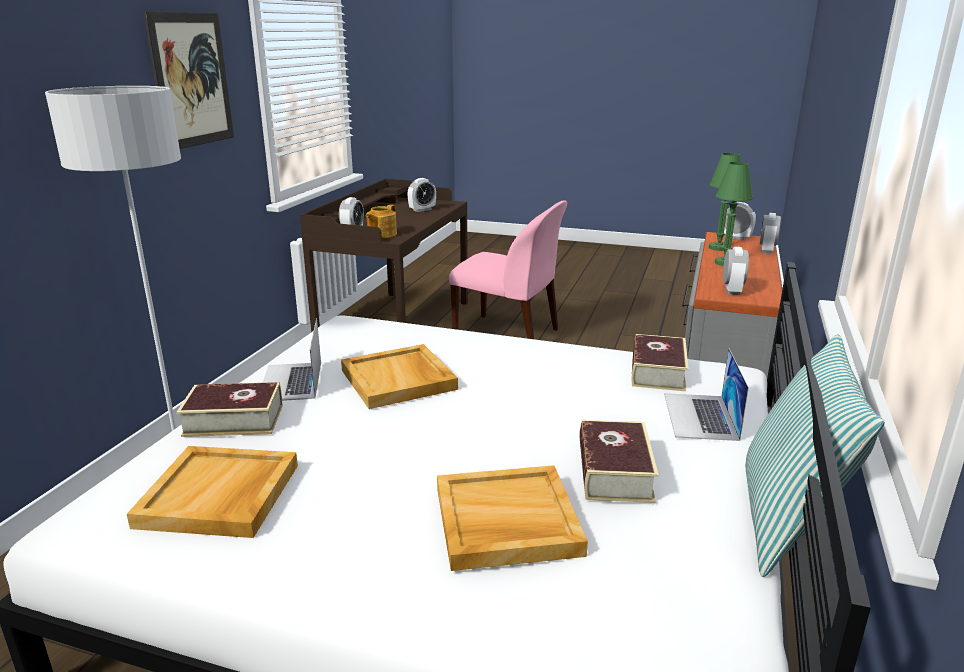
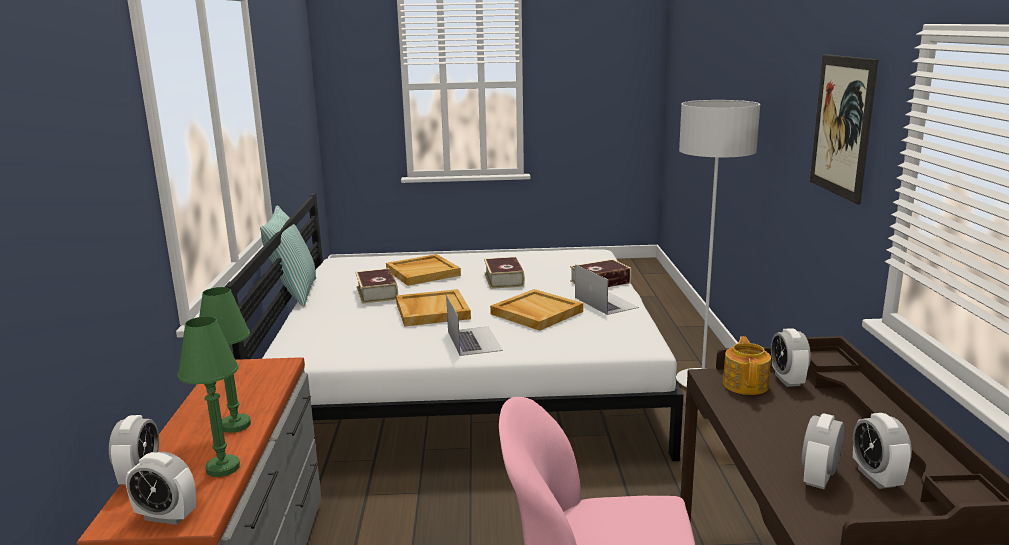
camera: 160 degrees right, 5 degrees down
(220, 496) = (554, 264): beige tray -> beige tray (431, 311)
(657, 372) = (347, 349): book -> book (504, 279)
(700, 416) = (322, 324): laptop -> laptop (474, 340)
(732, 290) = (256, 373): alarm clock -> alarm clock (876, 477)

